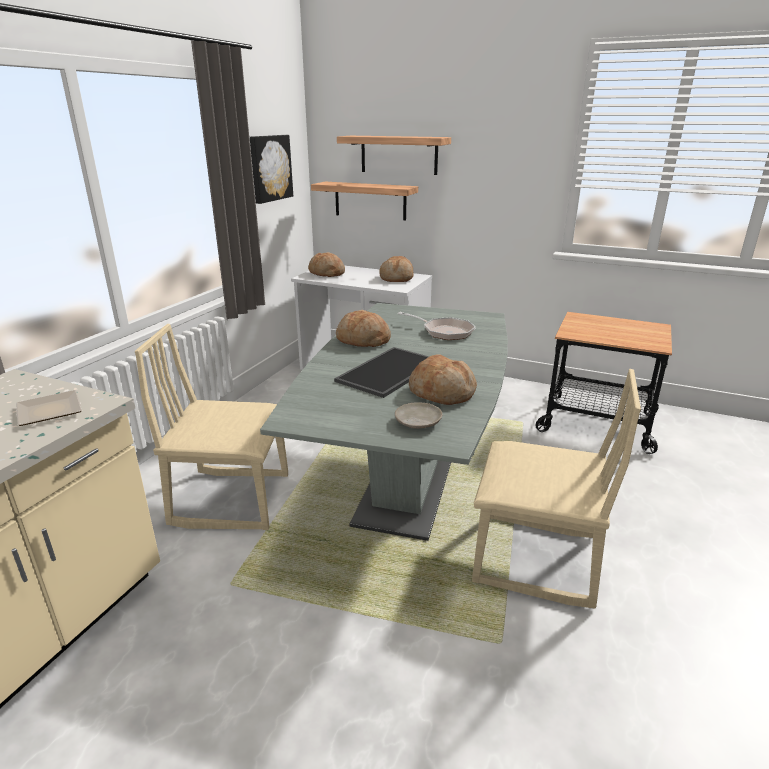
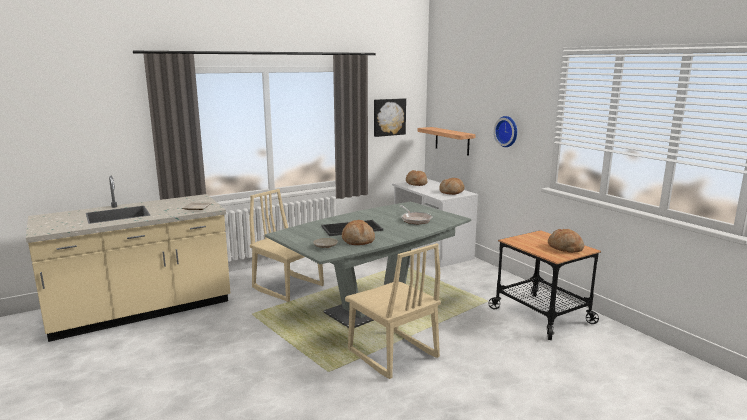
camera: 35 degrees right, 10 degrees down
(363, 340) = (366, 215): bread -> bread (565, 248)
(399, 155) = (467, 113): shelf -> none
(482, 177) = (507, 131): none -> wall clock

